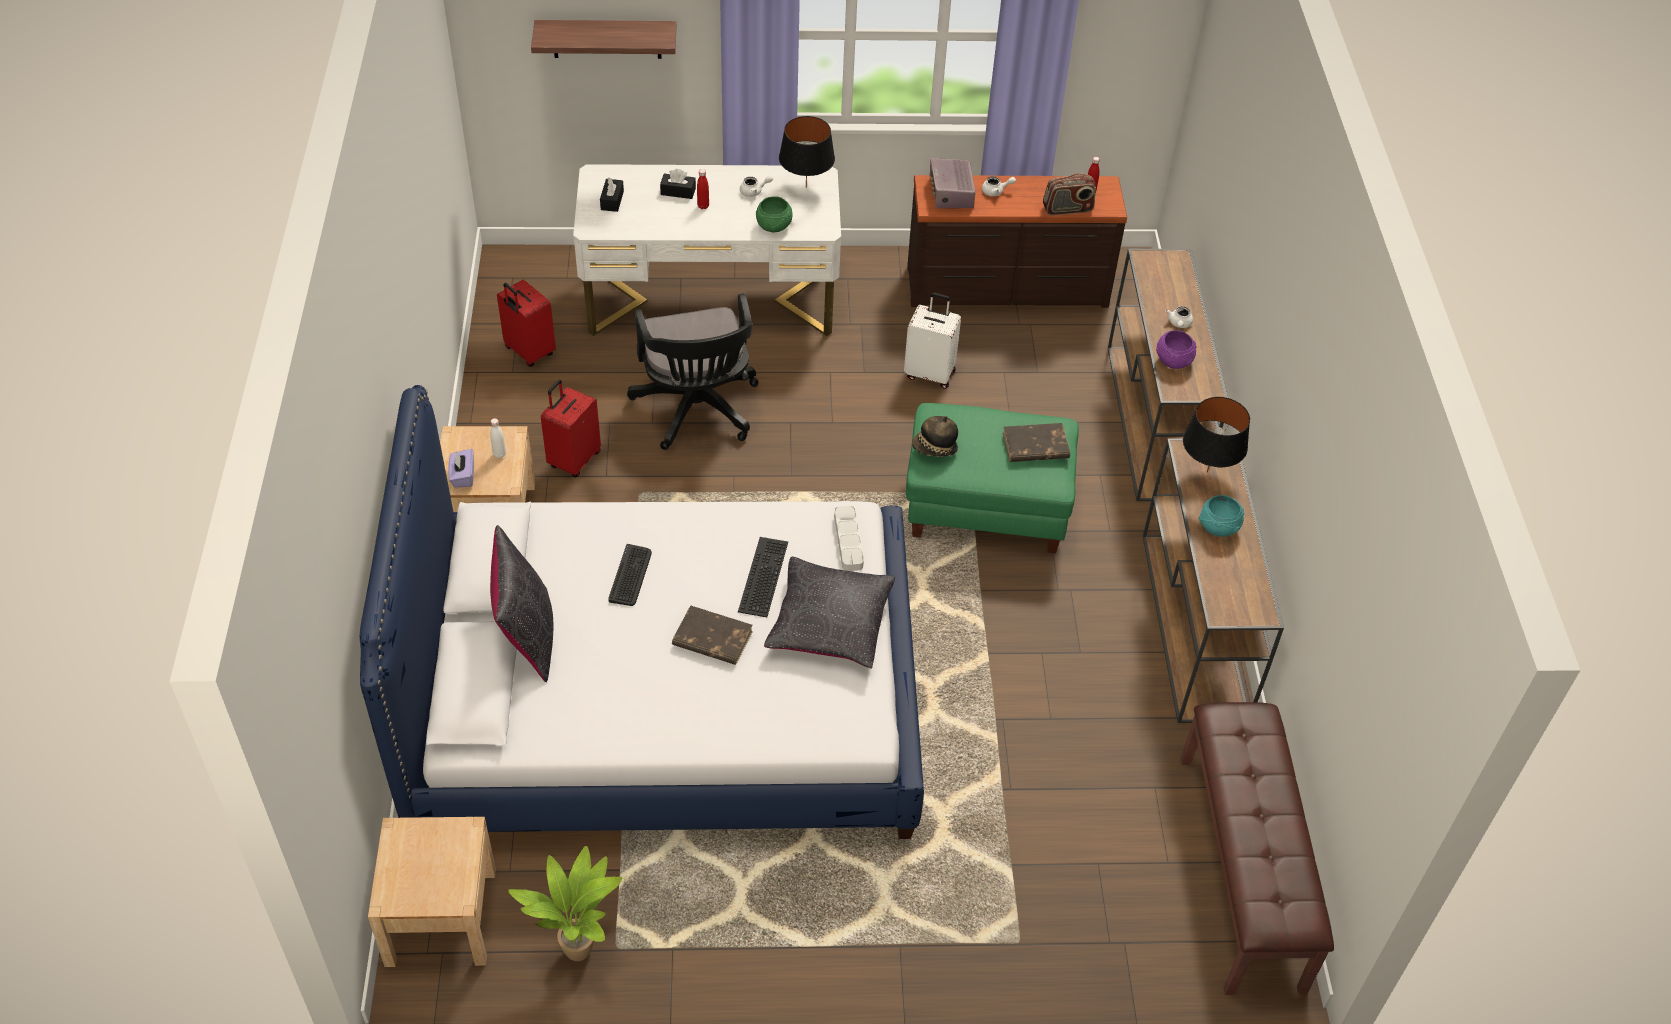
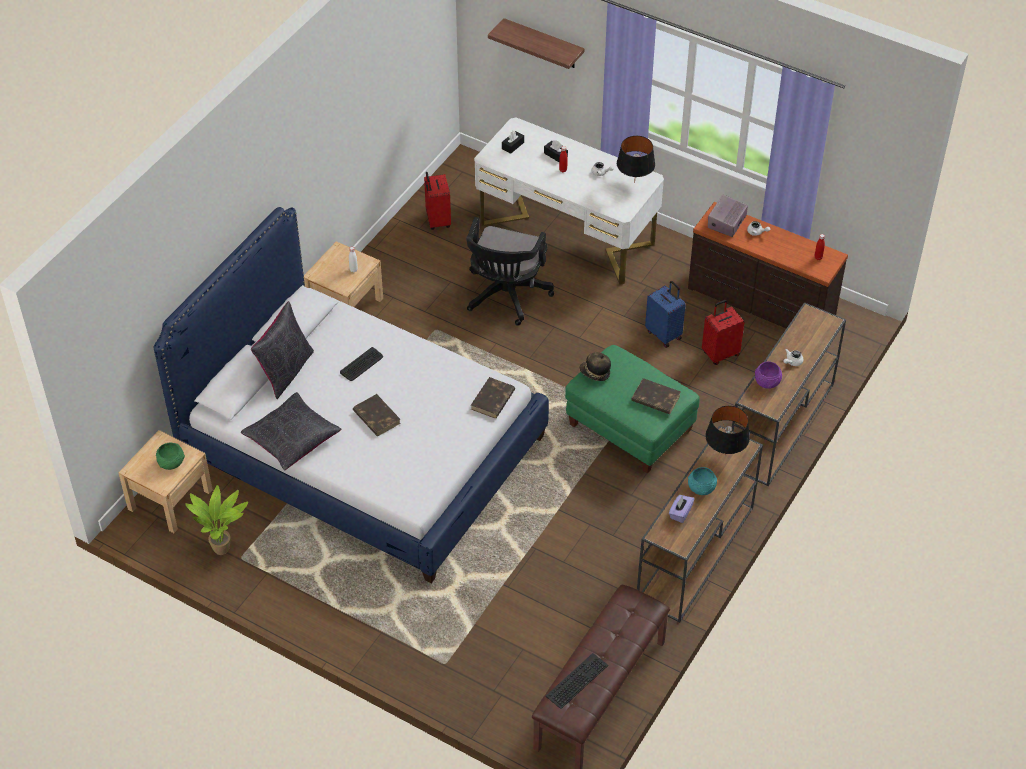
camera: 35 degrees right, 0 degrees up
(463, 476) = (325, 273): purple tissue box -> purple tissue box (680, 513)
(573, 460) = (414, 294): red suitcase -> red suitcase (720, 353)
(761, 575) = (430, 396): keyboard -> keyboard (576, 679)
(774, 226) = (595, 199): green bowl -> green bowl (171, 463)
(830, 624) = (445, 439): black pillow -> black pillow (292, 439)
(848, 541) = (492, 400): grey tray -> brown book
(930, 373) = (664, 334): white suitcase -> blue suitcase
(1067, 209) = (793, 262): radio -> none

